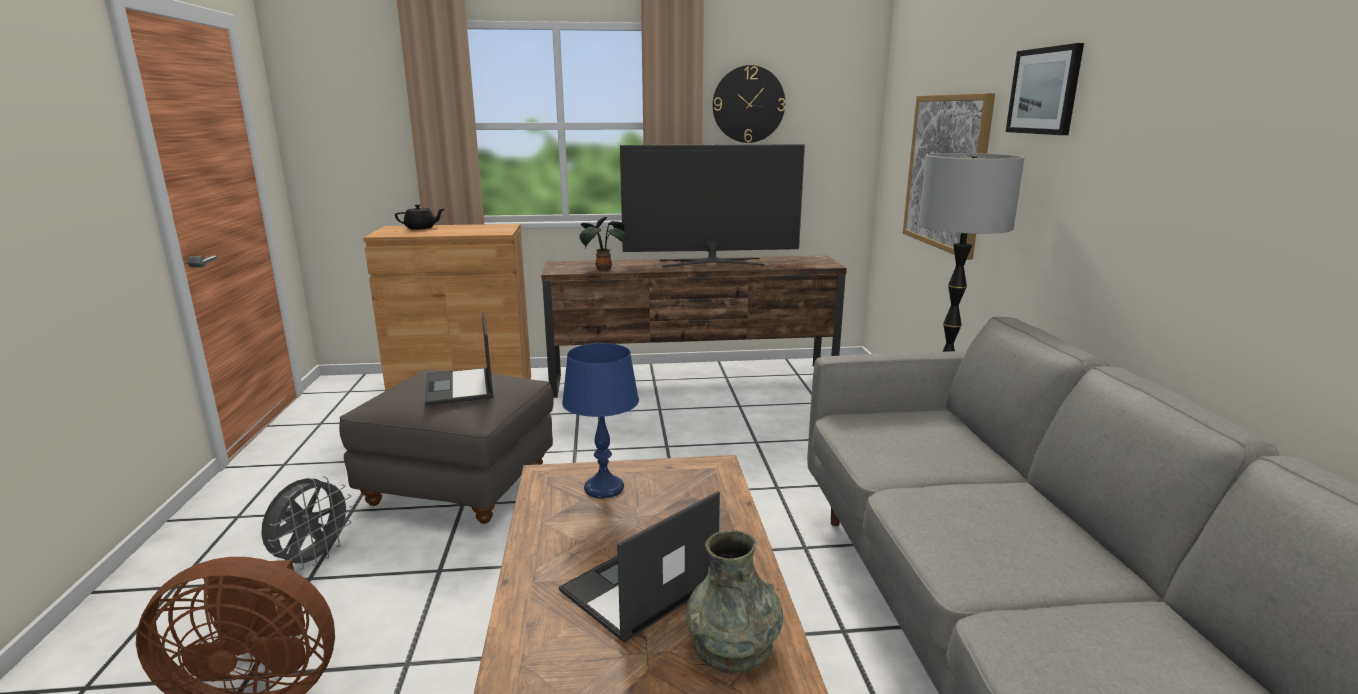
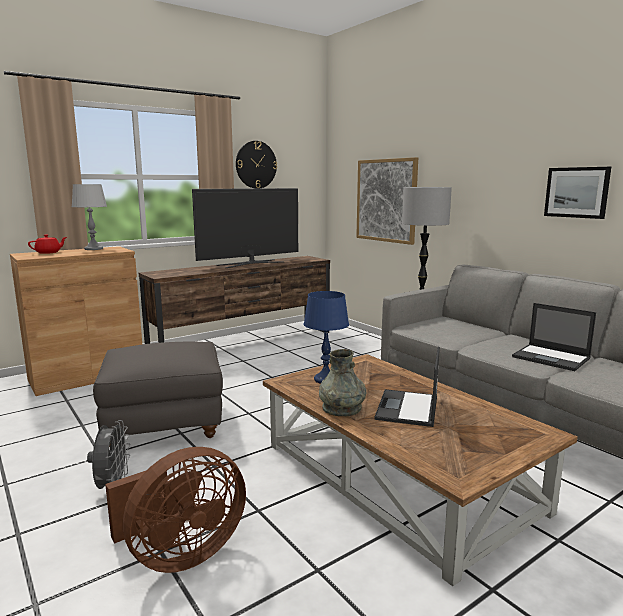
camera: 30 degrees left, 5 degrees down
(421, 228) = (49, 252): black teapot -> red teapot
(460, 387) = (170, 349): laptop -> laptop (551, 358)
(479, 226) = (93, 249): none -> grey table lamp
(602, 269) = (189, 272): potted plant -> none
(733, 644) = (475, 414): grey vase -> grey vase (342, 408)
(1044, 91) = (453, 155): picture -> picture (576, 192)

